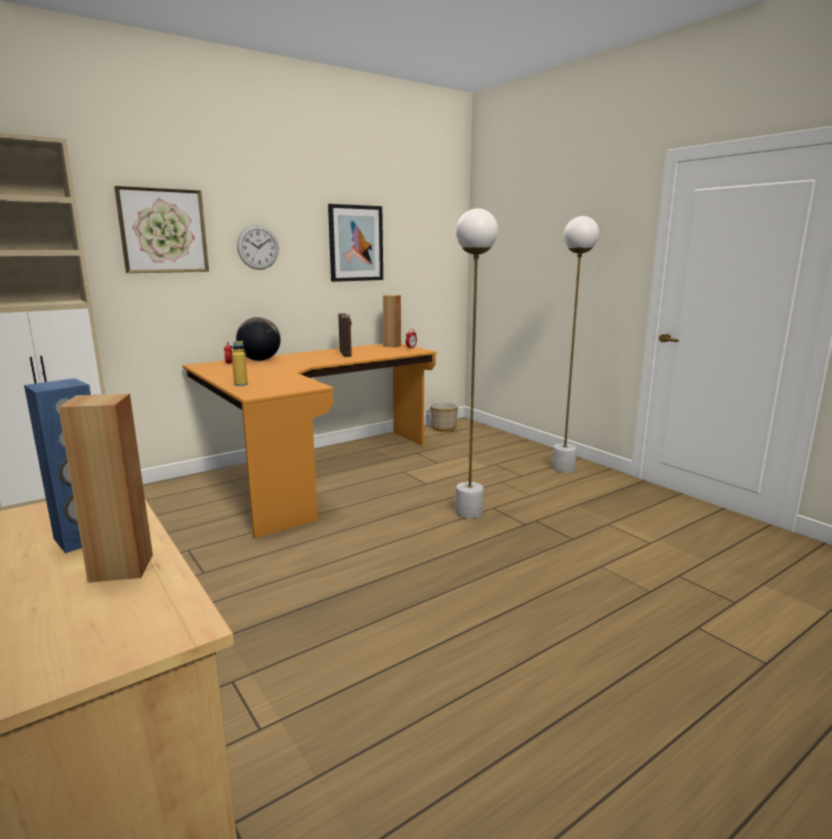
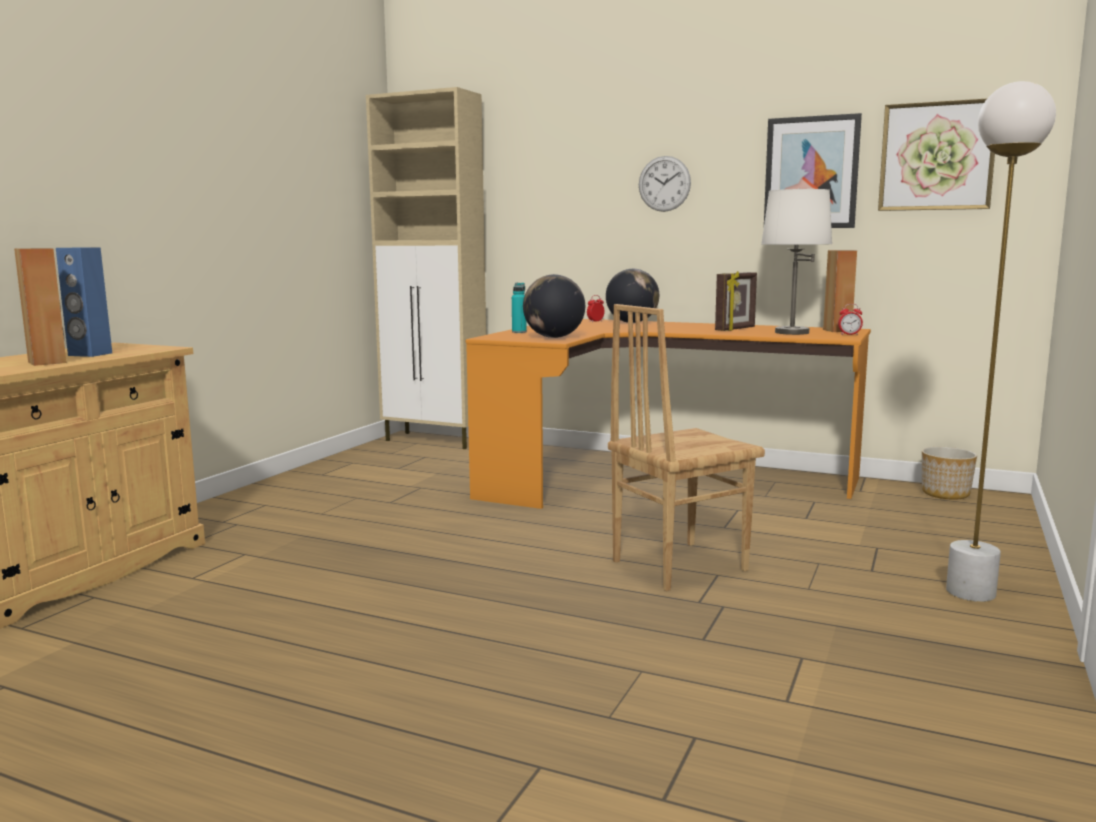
camera: 60 degrees right, 5 degrees down
(163, 231) = (562, 169): picture -> picture (936, 156)
(241, 384) = (519, 332): yellow bottle -> turquoise bottle
(295, 383) = (554, 337): none -> globe
(383, 351) = (791, 332): none -> white table lamp
(468, 513) = (677, 565): white floor lamp -> brown chair

